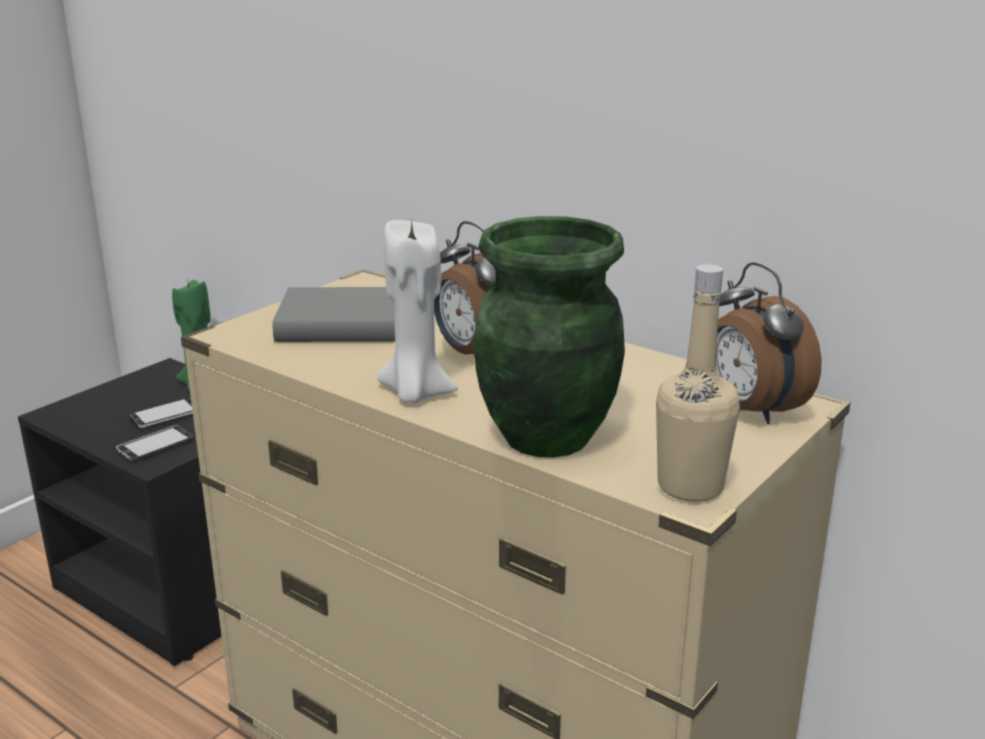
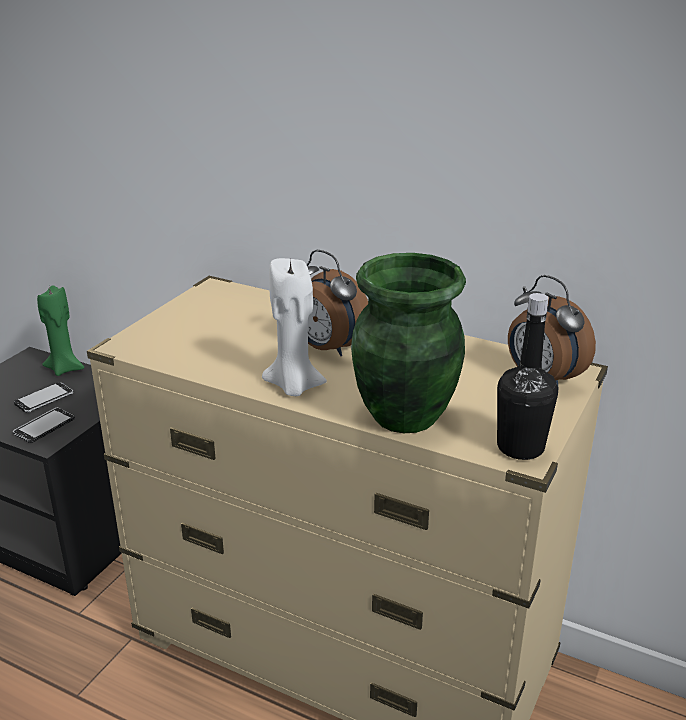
camera: 10 degrees left, 5 degrees up
(352, 325) = (220, 329): grey book -> none
(690, 486) = (520, 447): beige bottle -> black bottle

